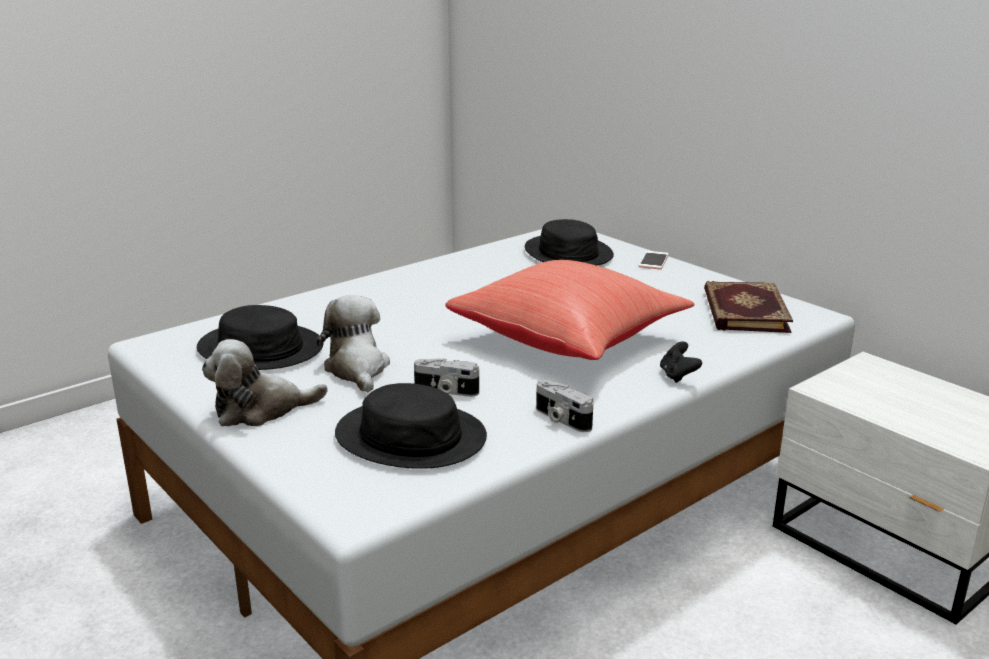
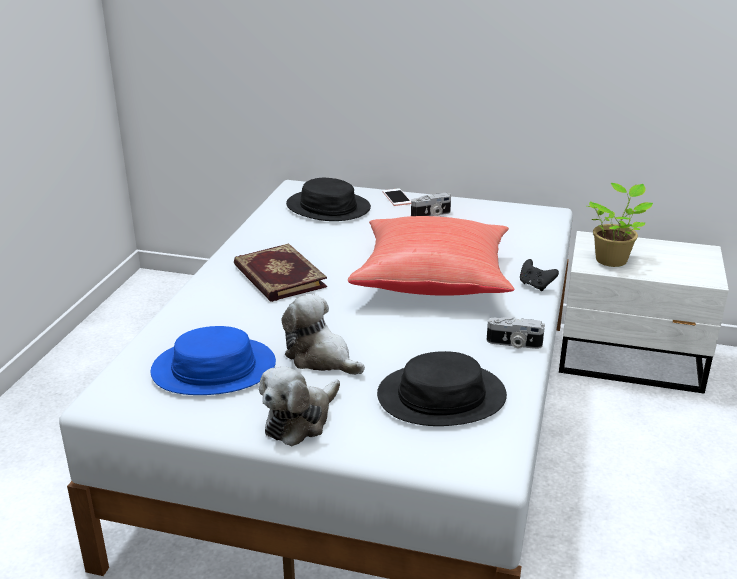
camera: 35 degrees left, 5 degrees up
(260, 349) = (214, 369): black hat -> blue hat
(445, 391) = (411, 352): camera -> camera (431, 215)
(743, 311) = (507, 223): book -> book (278, 277)
(865, 391) = (612, 259): none -> potted plant

